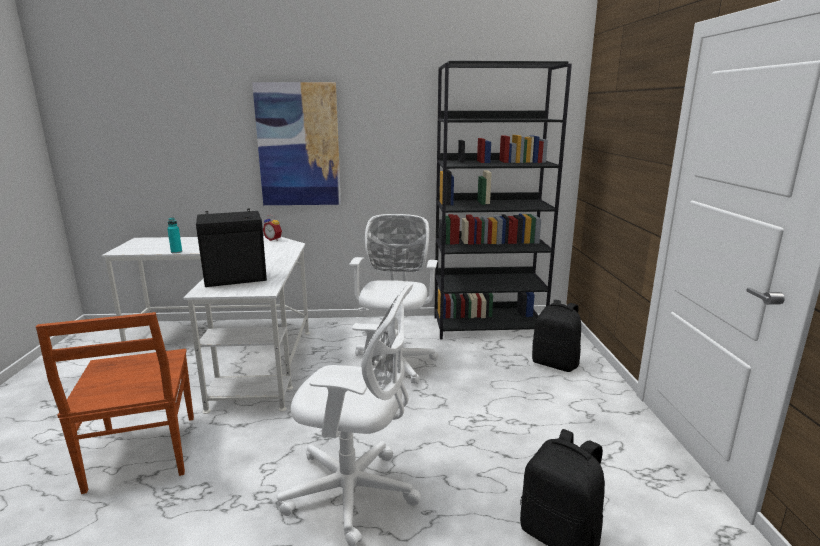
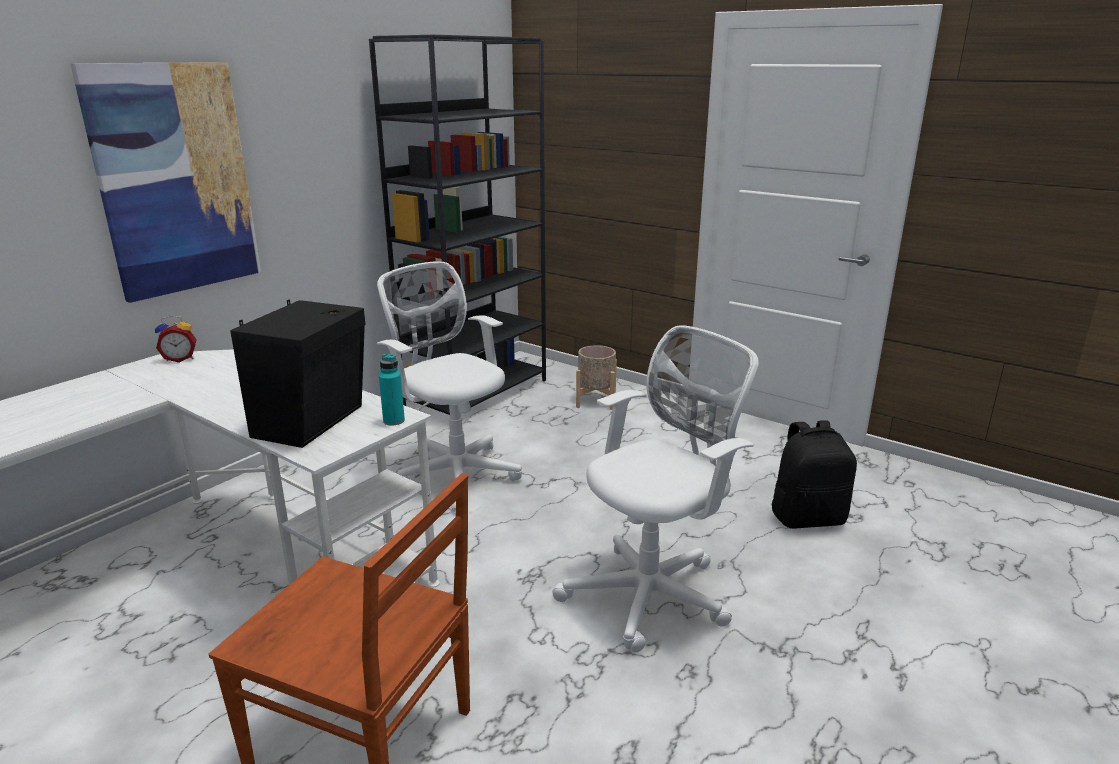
camera: 50 degrees left, 5 degrees up
(176, 252) = (53, 433): turquoise bottle -> turquoise bottle (394, 421)
(555, 364) = (595, 401): black backpack -> beige planter

